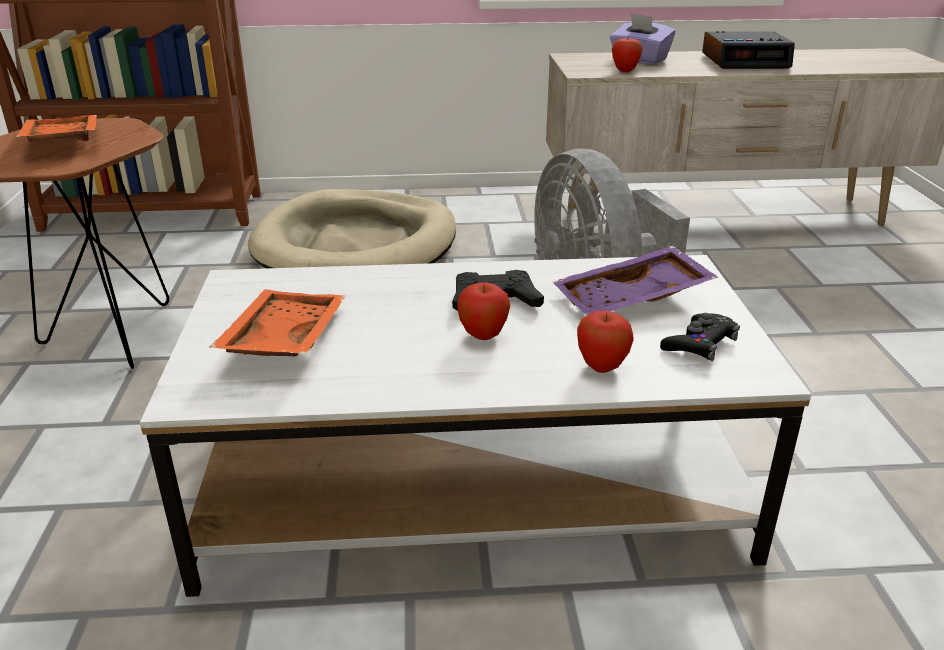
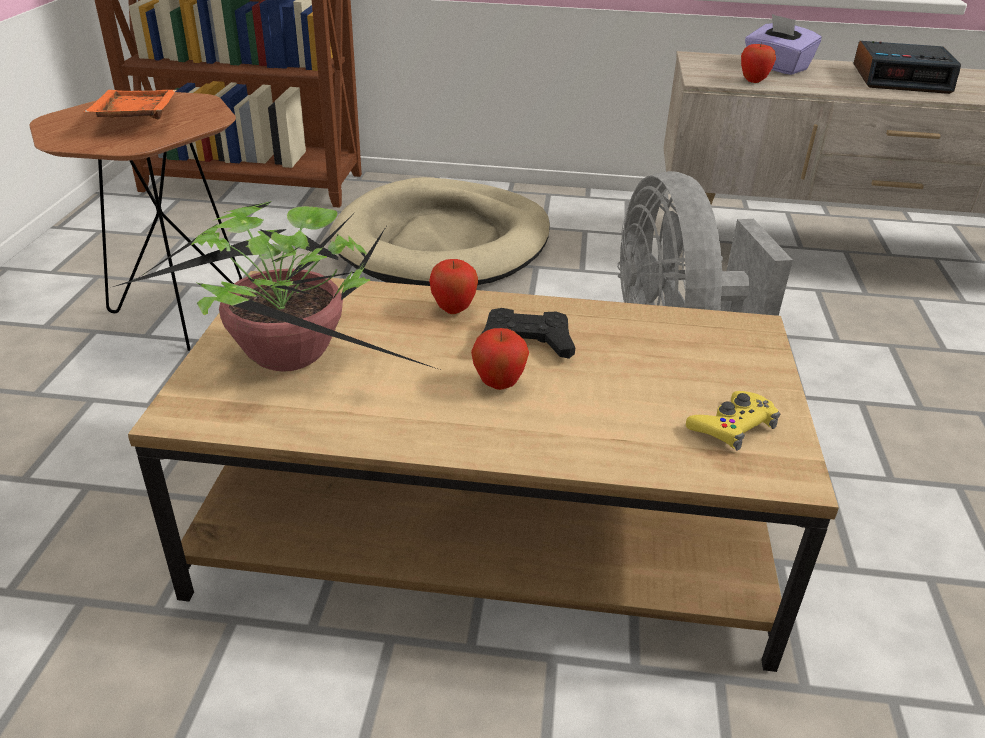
camera: 10 degrees right, 5 degrees up
(282, 339) = (293, 360): orange tray -> potted plant
(471, 482) = (487, 525): white coffee table -> brown coffee table
(601, 367) = (612, 440): apple -> apple (453, 309)
(632, 300) = (676, 362): purple tray -> none
(700, 344) = (732, 426): black game controller -> yellow game controller

